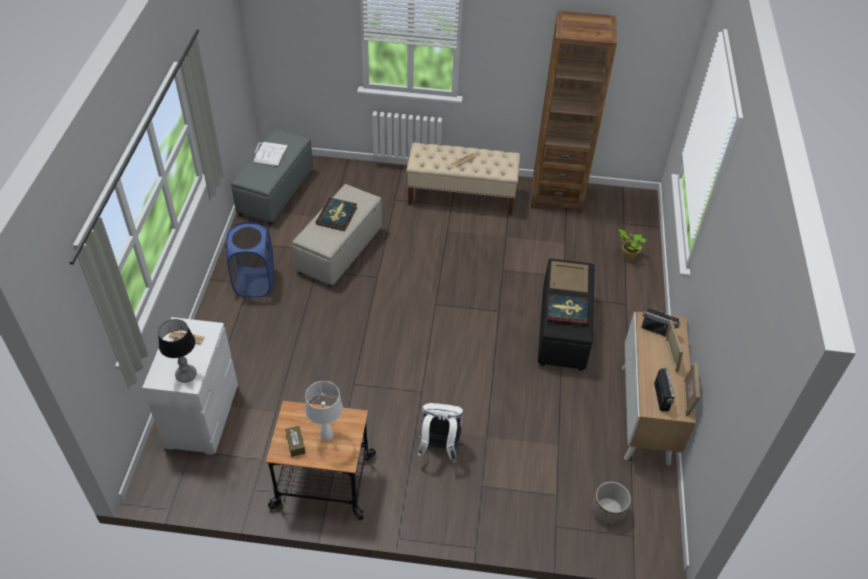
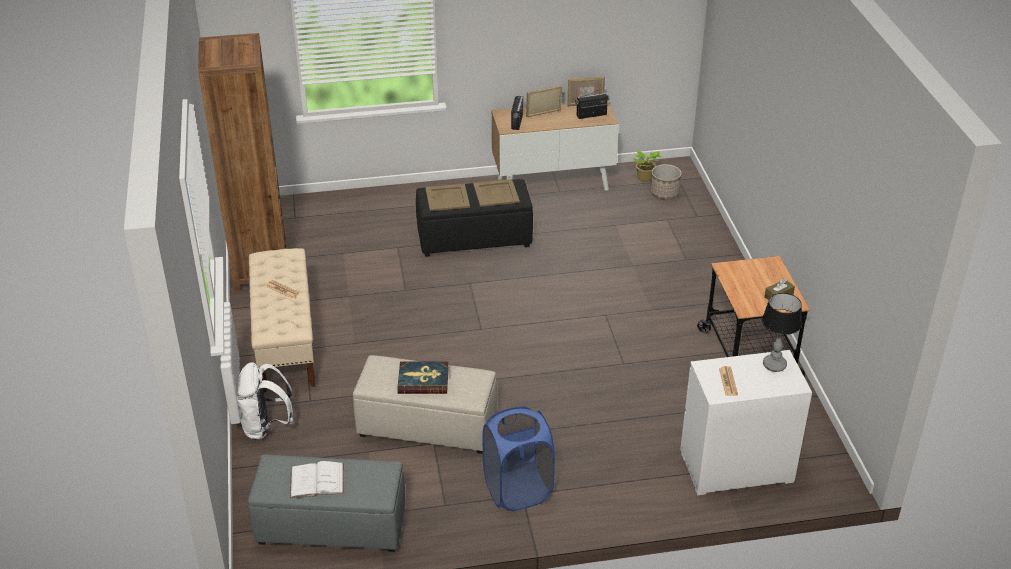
camera: 105 degrees left, 10 degrees down
(327, 435) = (755, 280): white table lamp -> none
(439, 448) = (664, 291): white backpack -> white backpack (266, 427)
(567, 311) = (495, 193): book -> beige tray
(627, 256) = (347, 210): potted plant -> potted plant (645, 178)

